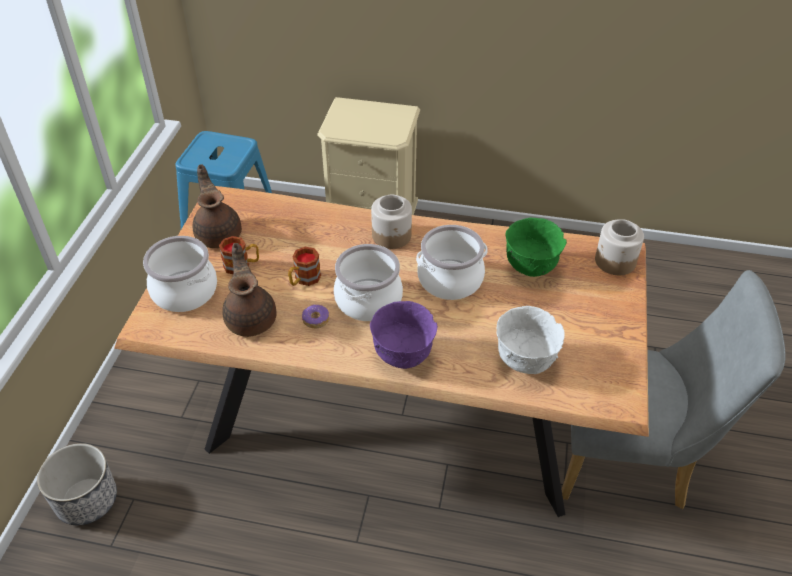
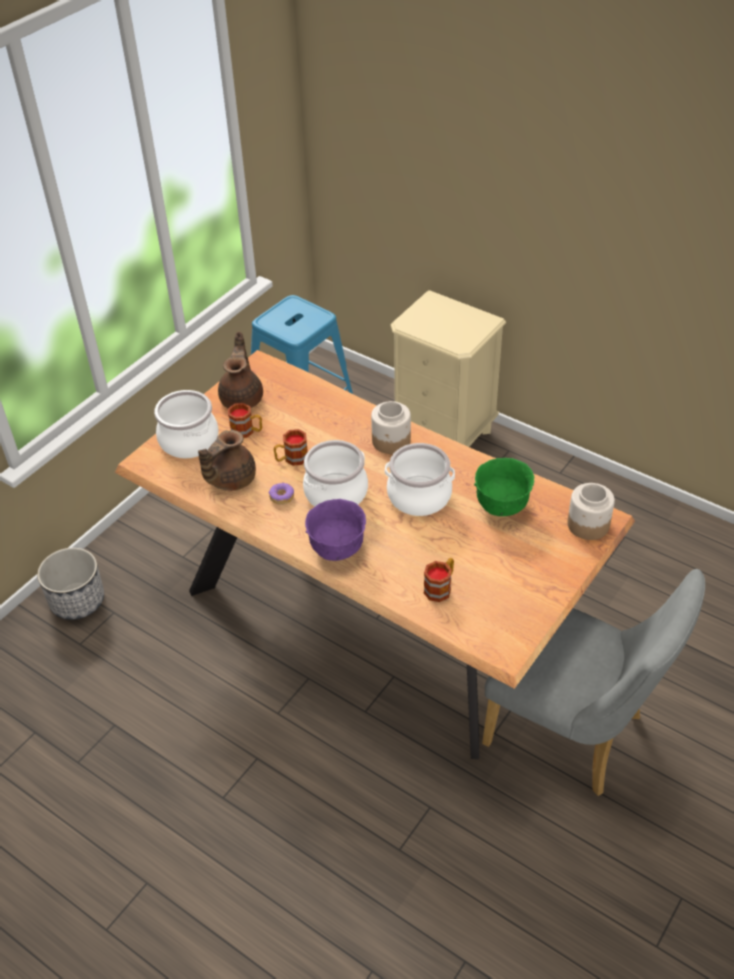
camera: 25 degrees right, 0 degrees up
(251, 318) = (230, 479): brown teapot -> brown teapot turned 150 degrees counterclockwise
(525, 360) = (440, 587): white bowl -> mug

